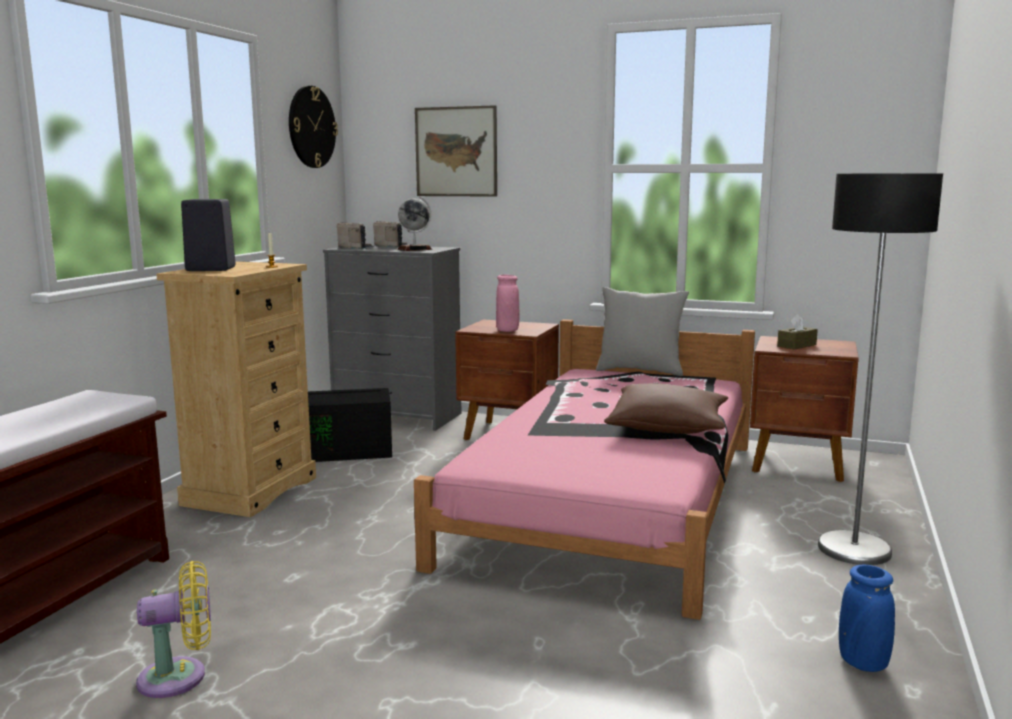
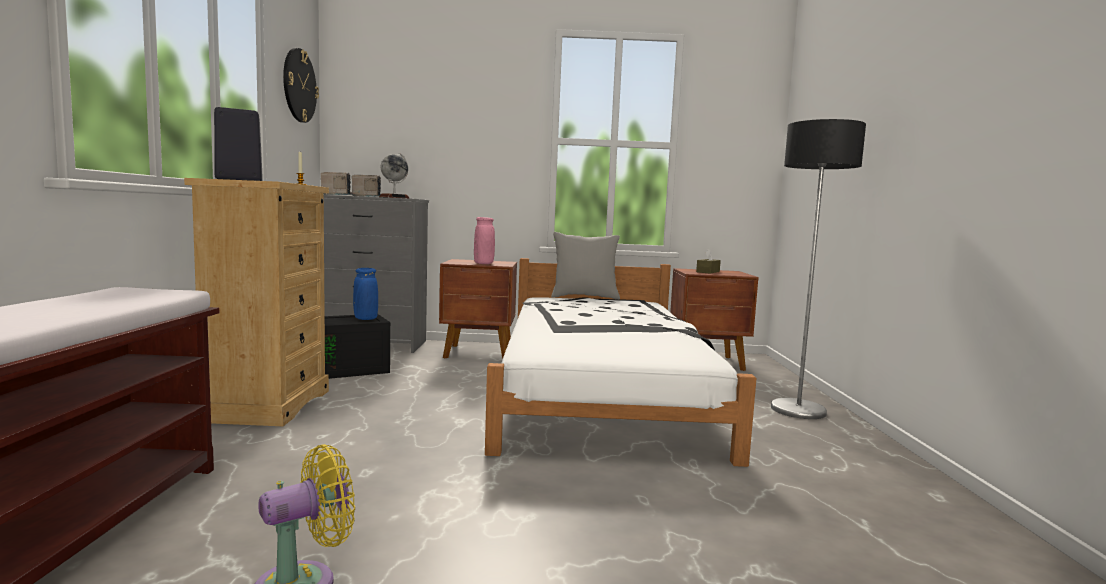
camera: 20 degrees left, 5 degrees down
(456, 152) = (426, 121): picture -> none
(612, 498) = (599, 390): pink bed -> white bed
(668, 427) = (655, 325): brown pillow -> none
(862, 663) = (886, 482): blue vase -> blue vase (365, 319)

